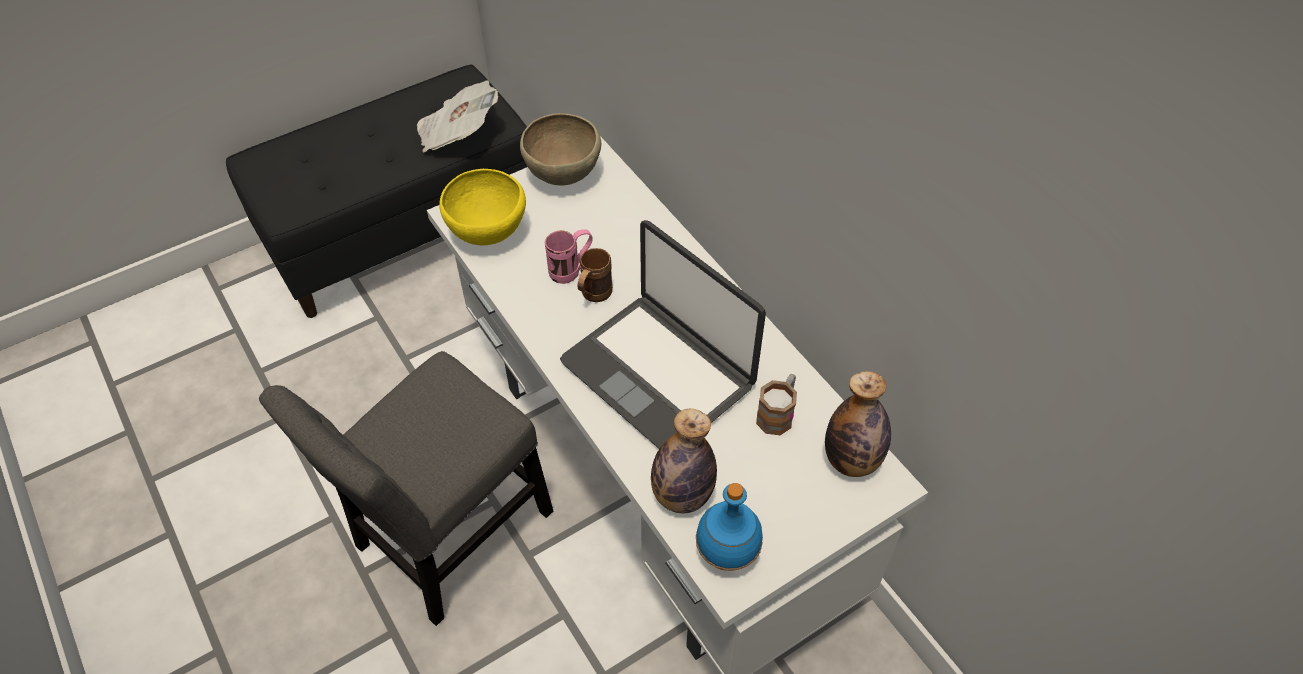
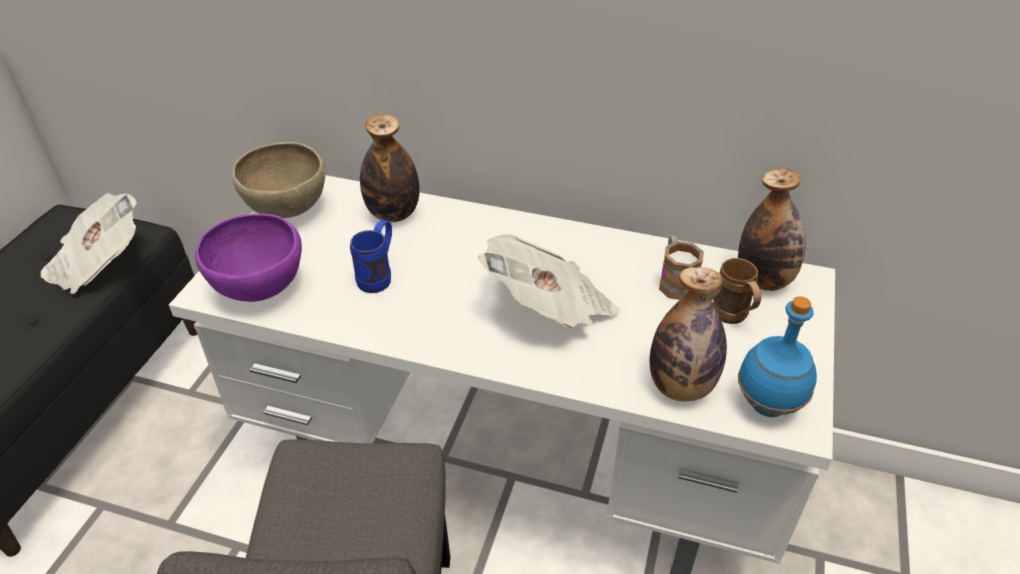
camera: 40 degrees left, 10 degrees down
(487, 232) = (259, 289): yellow bowl -> purple bowl
(571, 270) = (379, 276): pink mug -> blue mug
(593, 296) = (423, 285): brown mug -> brown mug (733, 318)
(632, 221) = (393, 214): none -> bottle
(659, 373) = (549, 308): laptop -> newspaper

